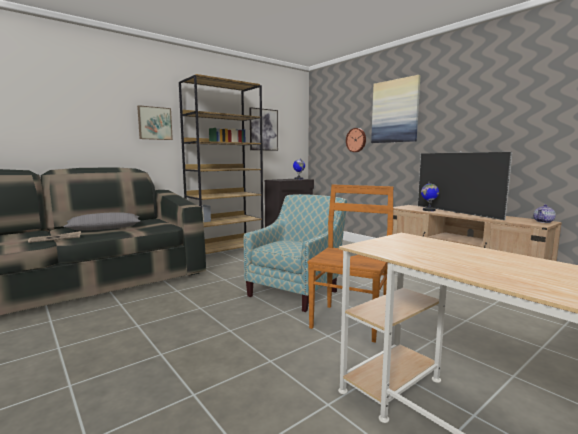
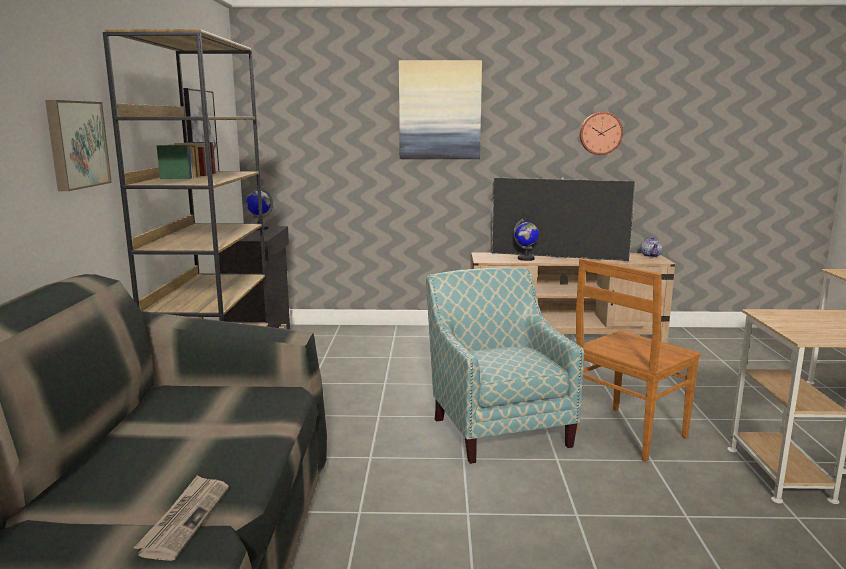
camera: 50 degrees left, 5 degrees up
(104, 228) = (151, 452): grey pillow -> none
(350, 321) = (626, 434): brown chair -> brown chair turned 105 degrees counterclockwise
(356, 140) = (364, 152): wall clock -> wall clock (600, 133)

